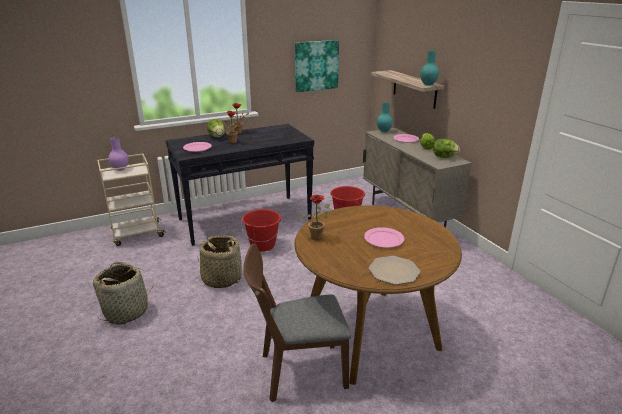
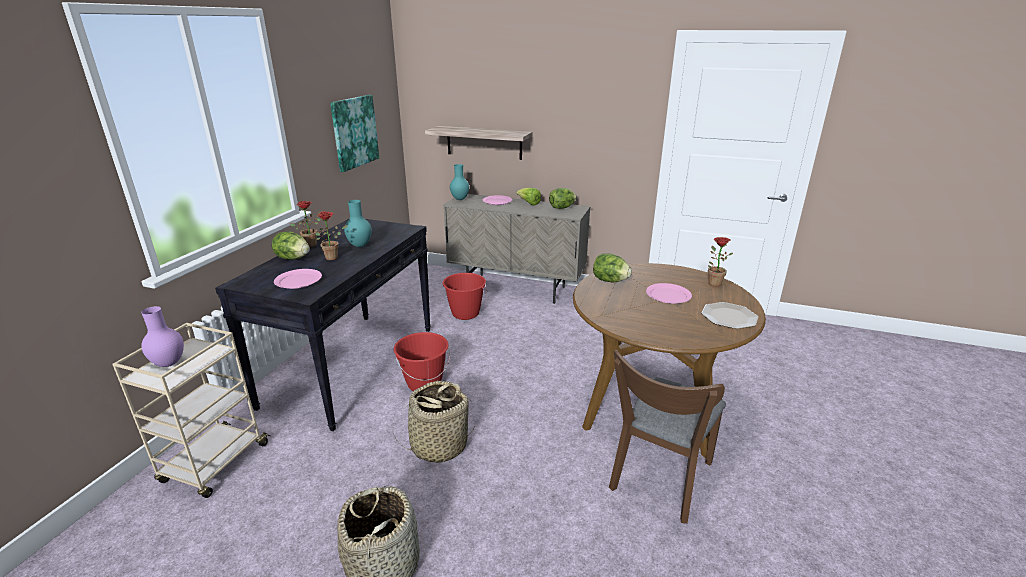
camera: 45 degrees left, 0 degrees up
(317, 236) = (619, 319): potted plant -> potted plant (712, 283)
(366, 214) = (610, 281): none -> lettuce
(427, 84) = (518, 133): turquoise vase -> turquoise vase (359, 245)

